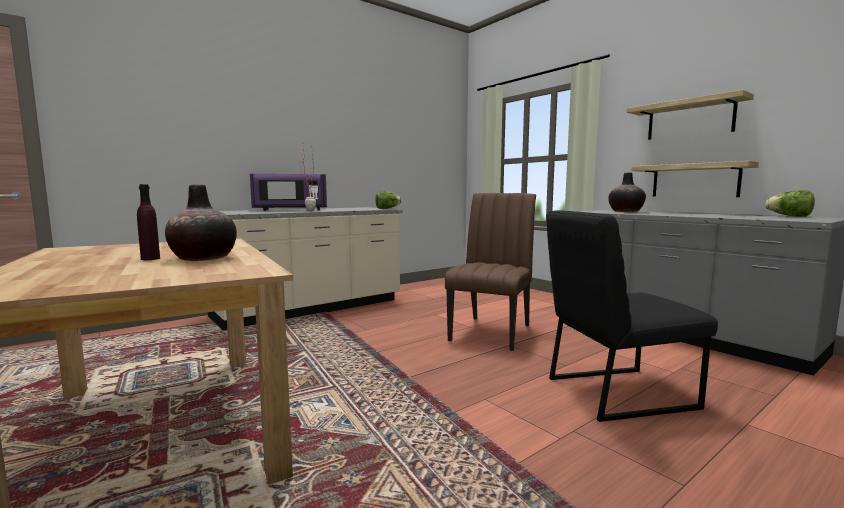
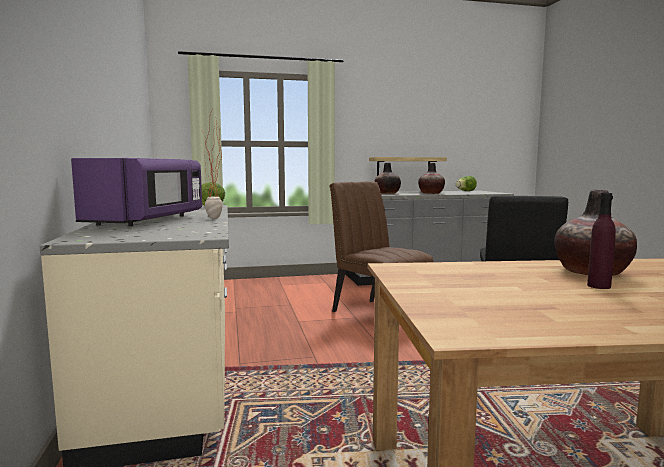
camera: 65 degrees left, 0 degrees up
(679, 214) = (431, 193): none -> vase
(690, 119) = (398, 124): shelf -> none

